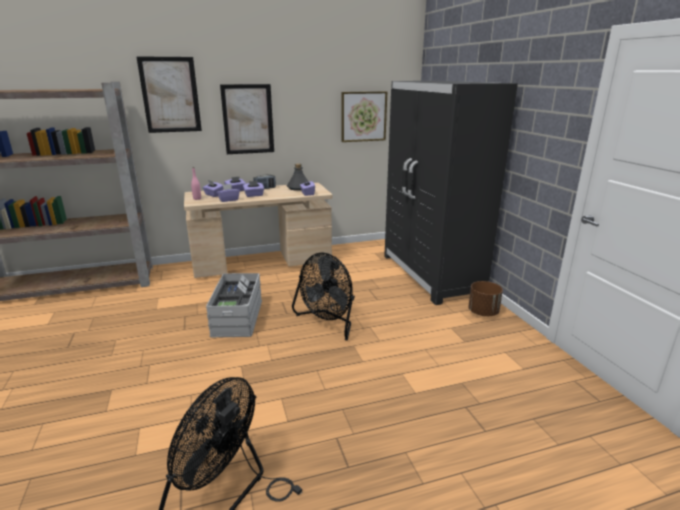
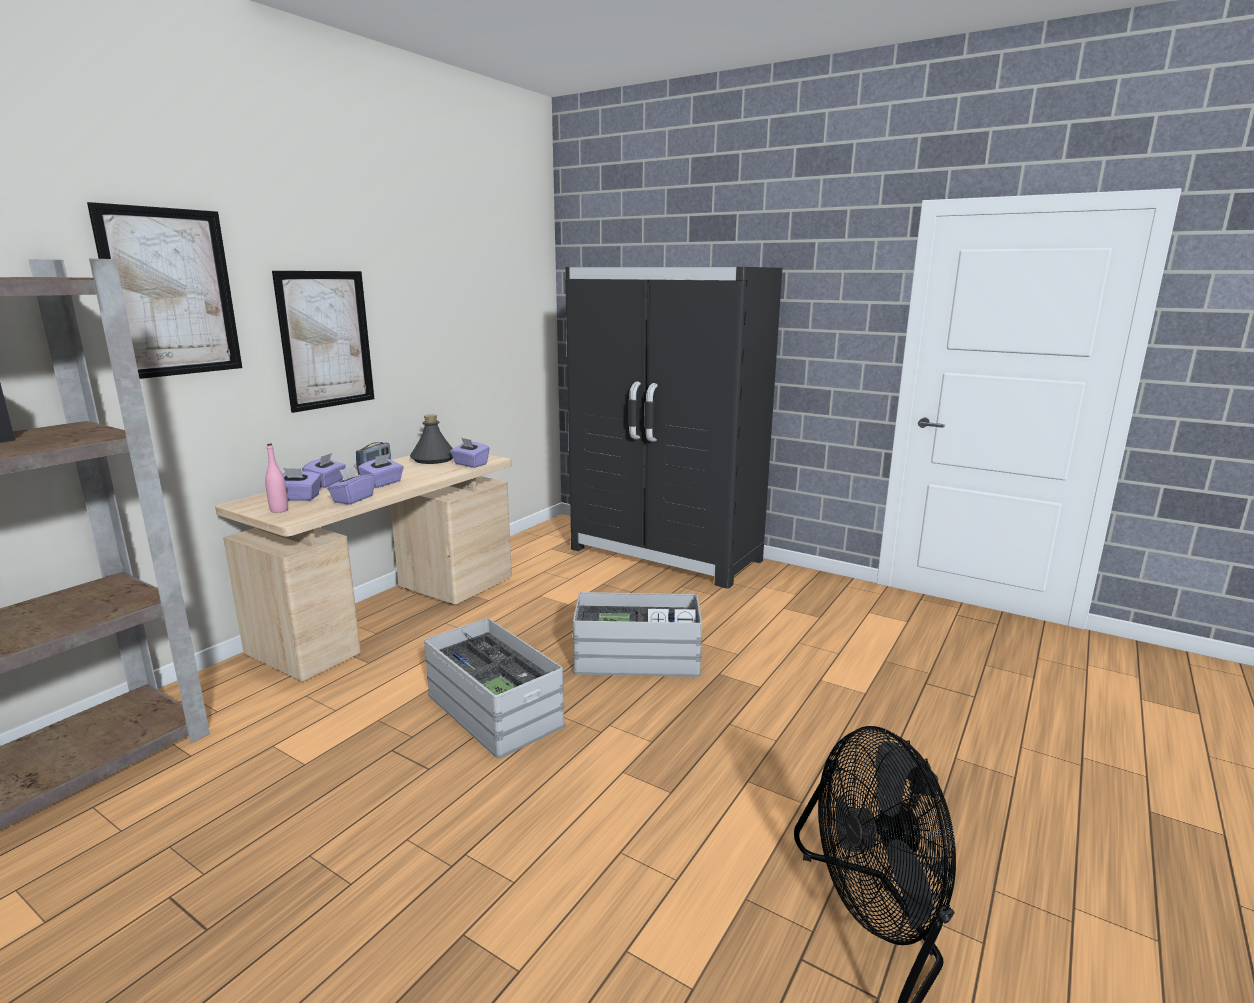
camera: 40 degrees left, 5 degrees down
(328, 320) = (637, 657): black fan -> grey storage box
(363, 116) = (495, 327): picture -> none
(483, 312) = (786, 579): brown planter -> none

